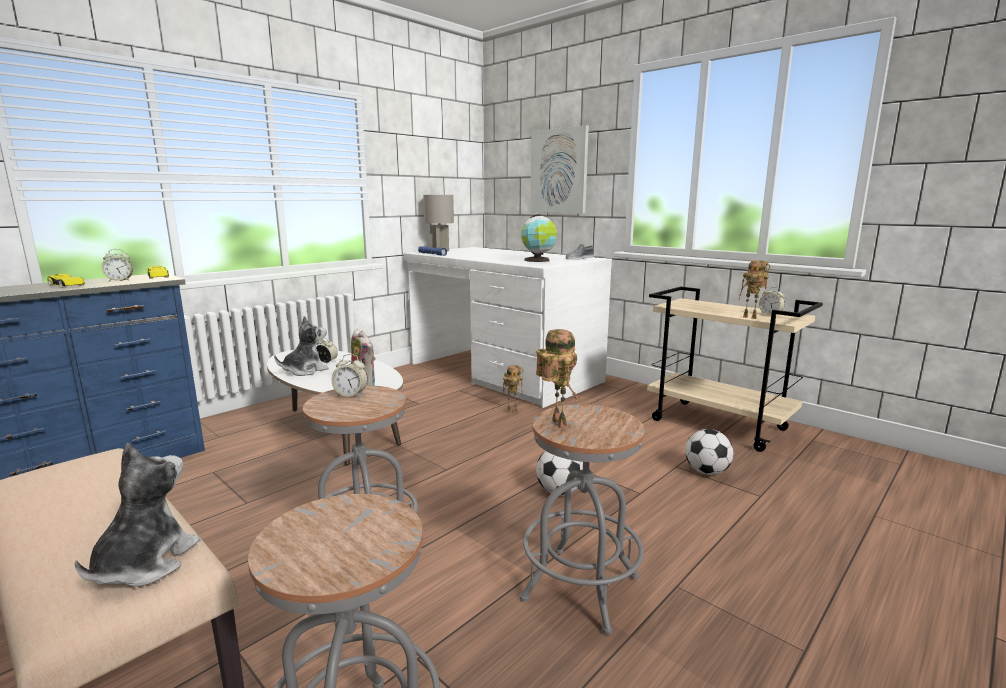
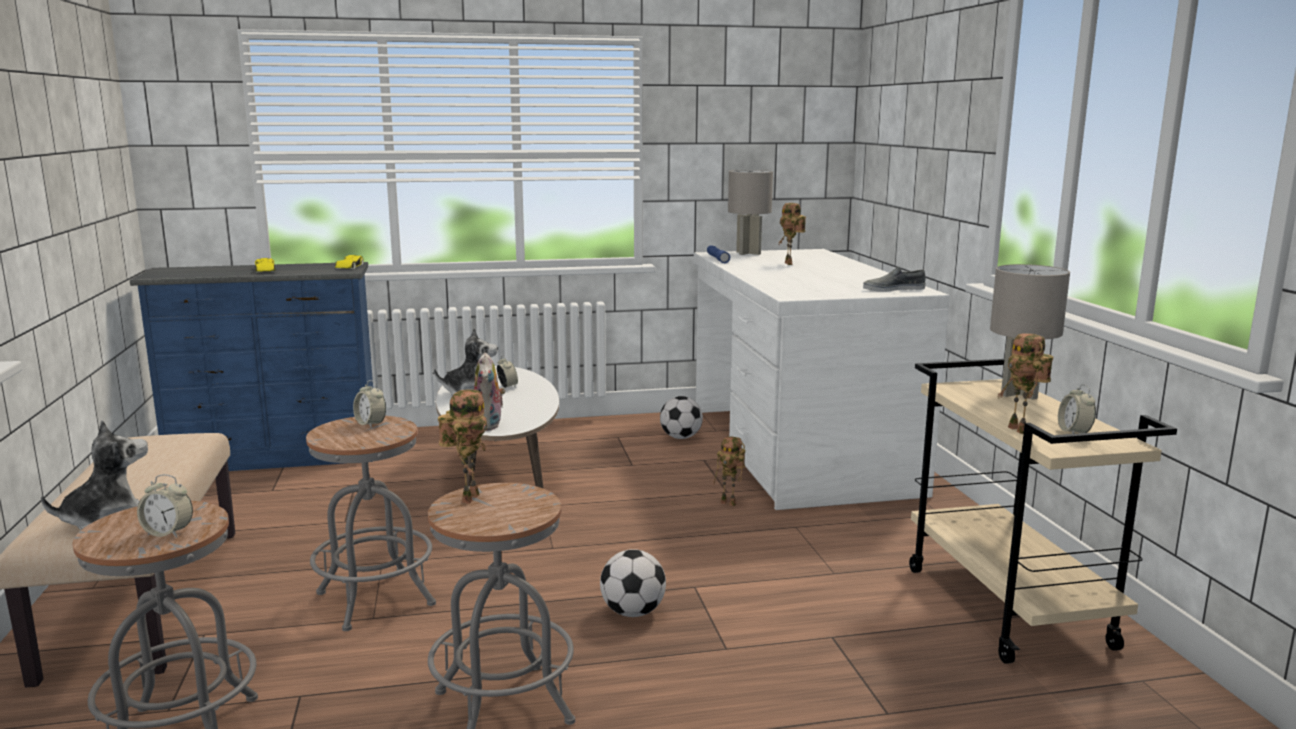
camera: 35 degrees right, 0 degrees up
(120, 281) = (310, 269): alarm clock -> alarm clock (168, 533)
(483, 253) = (790, 264): none -> toy robot
(538, 260) = (819, 286): globe -> none
(559, 171) = (926, 141): picture -> none
(704, 303) = (1020, 393): none -> grey table lamp
(706, 472) = (863, 658): football -> football (681, 437)

